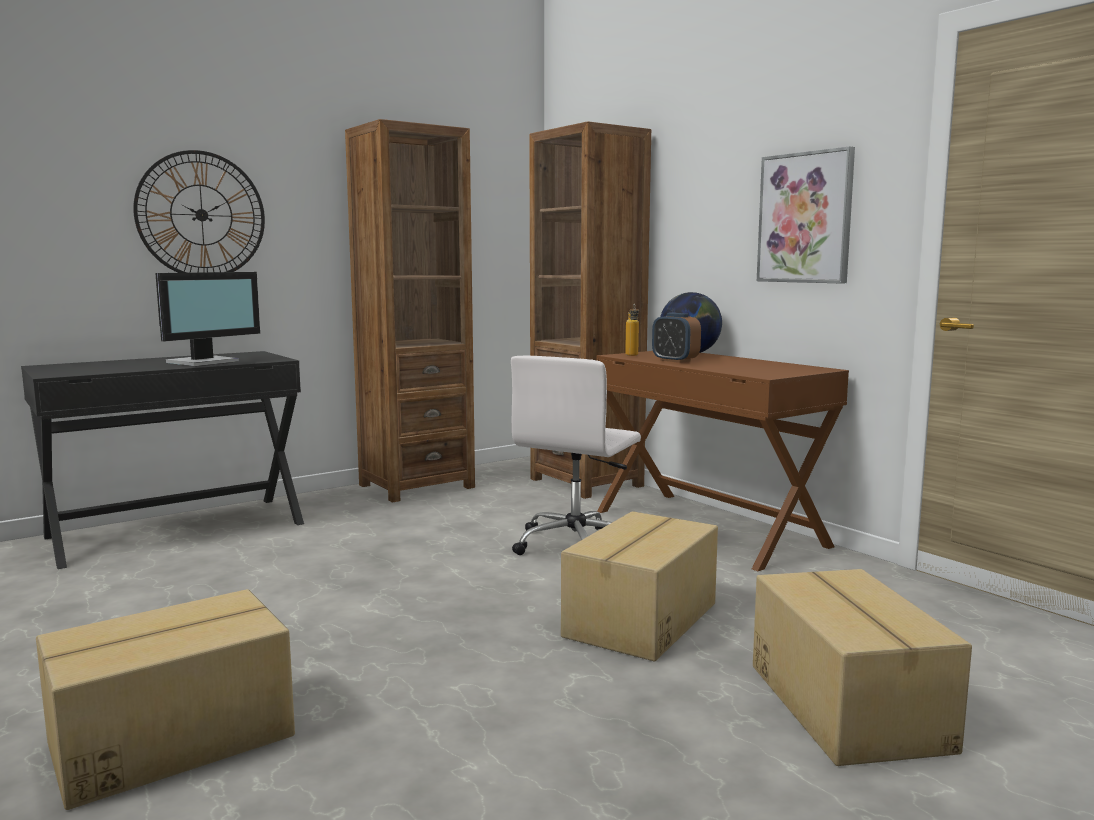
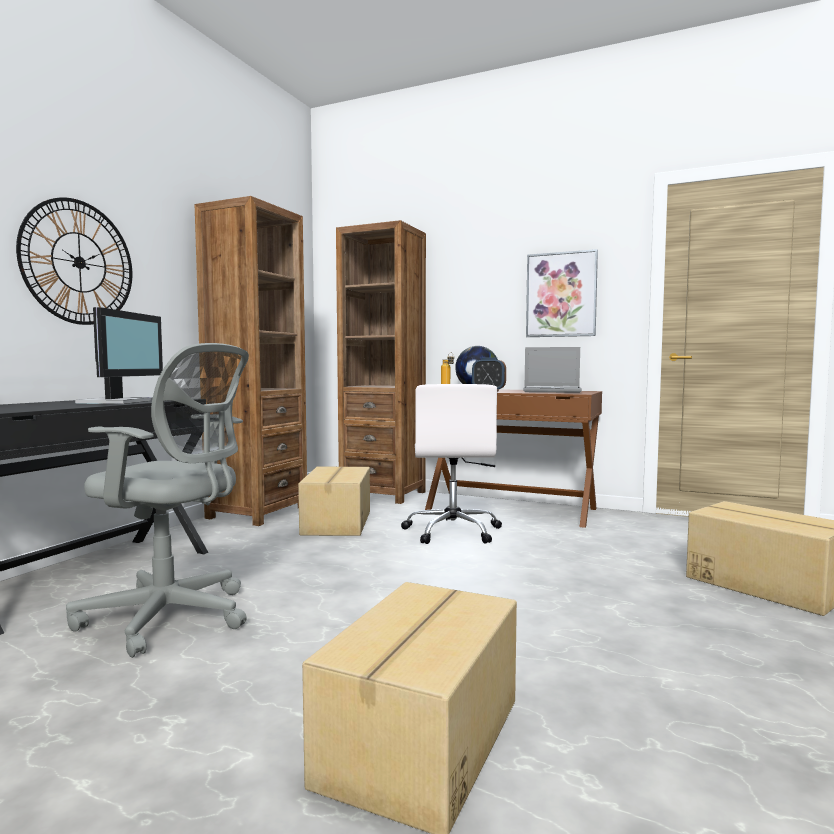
camera: 30 degrees left, 5 degrees down
(181, 582) = (172, 617): none -> grey office chair
(639, 619) = (578, 566): cardboard box -> cardboard box (335, 523)
(759, 367) = (552, 391): none -> laptop

